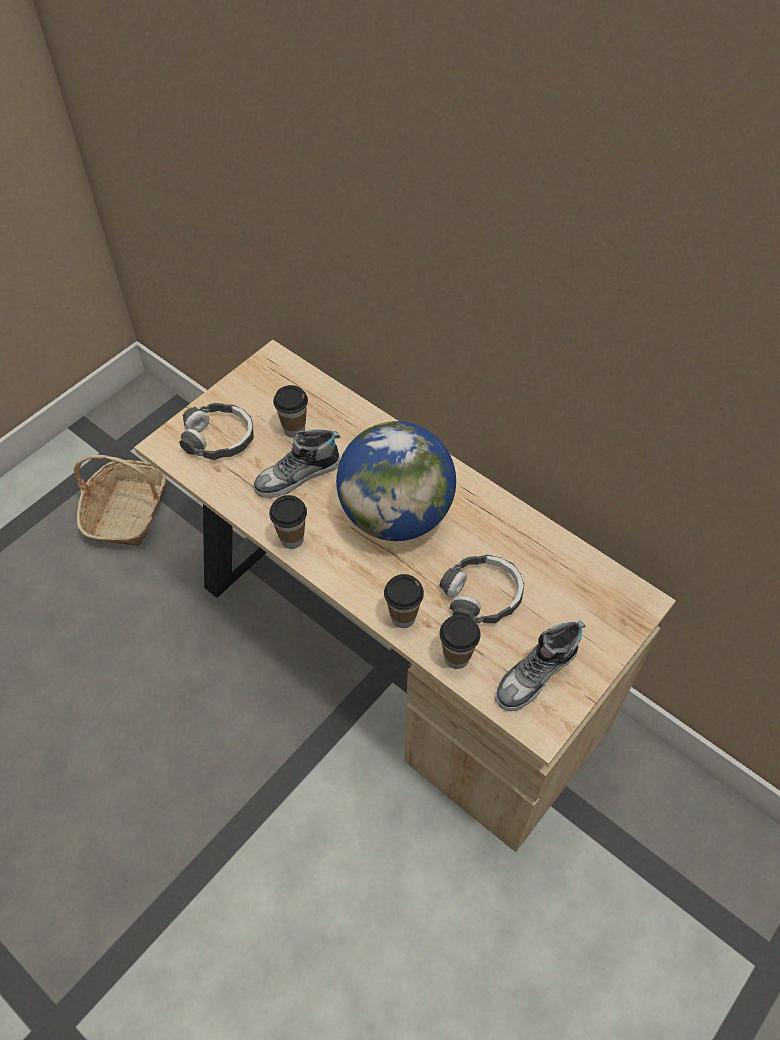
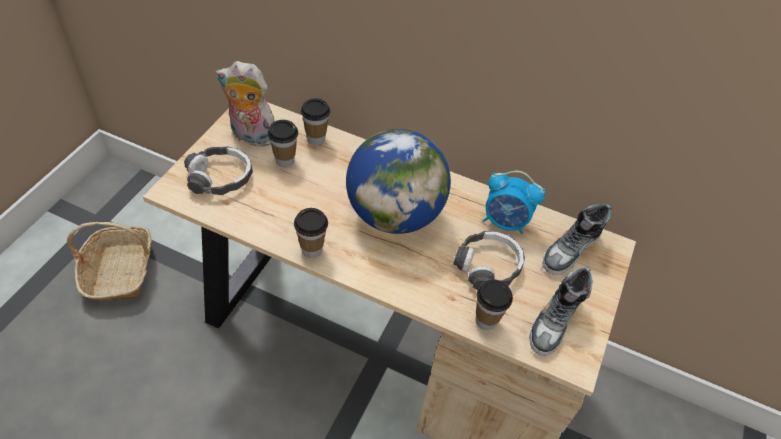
camera: 20 degrees left, 5 degrees down
(265, 395) = (251, 136): none -> plush toy
(298, 476) = (300, 197): shoe -> shoe (571, 250)
(403, 617) = (429, 296): cup -> cup (316, 138)
(522, 547) = (505, 222): none -> alarm clock

